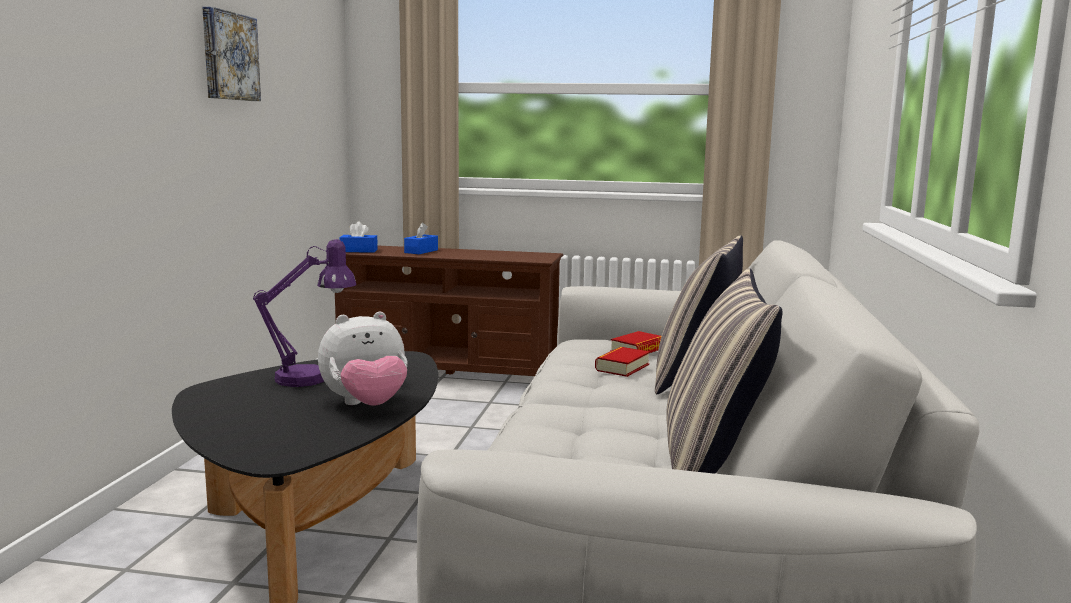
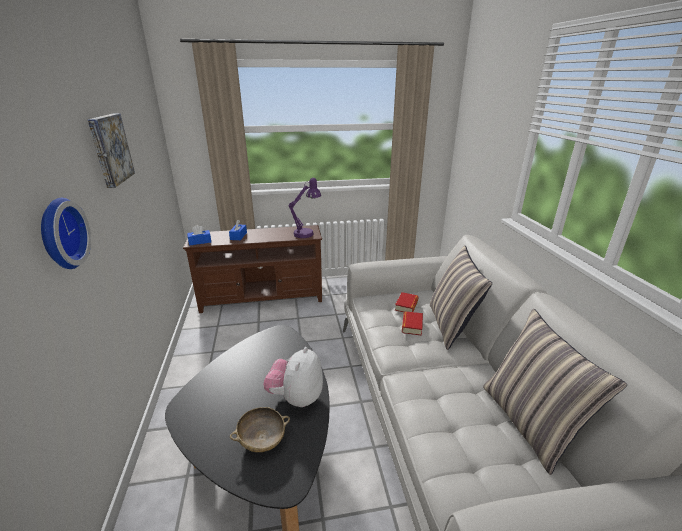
camera: 20 degrees left, 15 degrees up
(116, 105) = (59, 234): none -> wall clock
(281, 426) = (262, 440): none -> beige bowl
(313, 378) = (242, 373): purple table lamp -> purple table lamp (307, 233)
(366, 405) = (296, 397): plush toy -> plush toy turned 150 degrees clockwise

